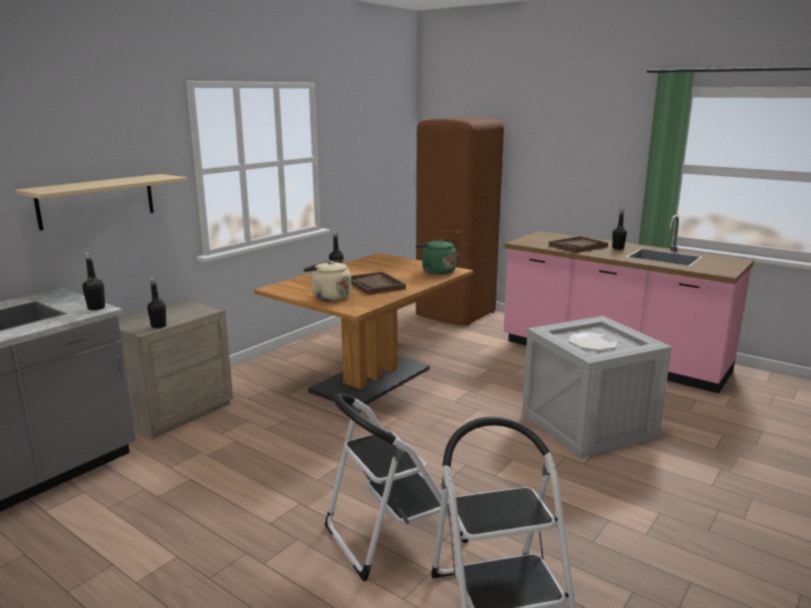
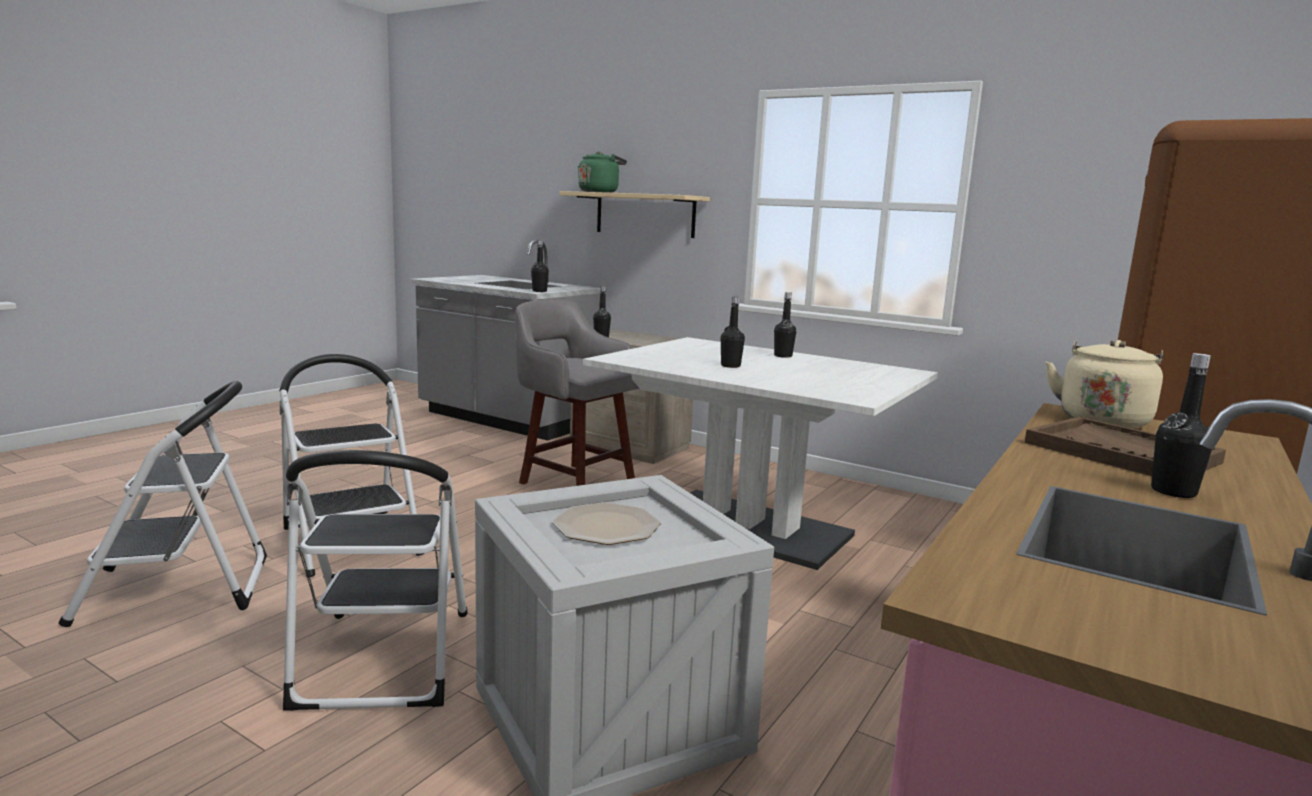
camera: 85 degrees right, 5 degrees down
(267, 437) = (574, 482): none -> grey stool
(329, 297) = (663, 352): beige kettle -> beige kettle (1102, 420)
(371, 380) = (749, 528): brown dining table -> white dining table
(375, 285) = (730, 366): brown tray -> black bottle
(436, 271) = (838, 390): green kettle -> green kettle (599, 192)
(567, 490) = (382, 661): none -> step ladder

